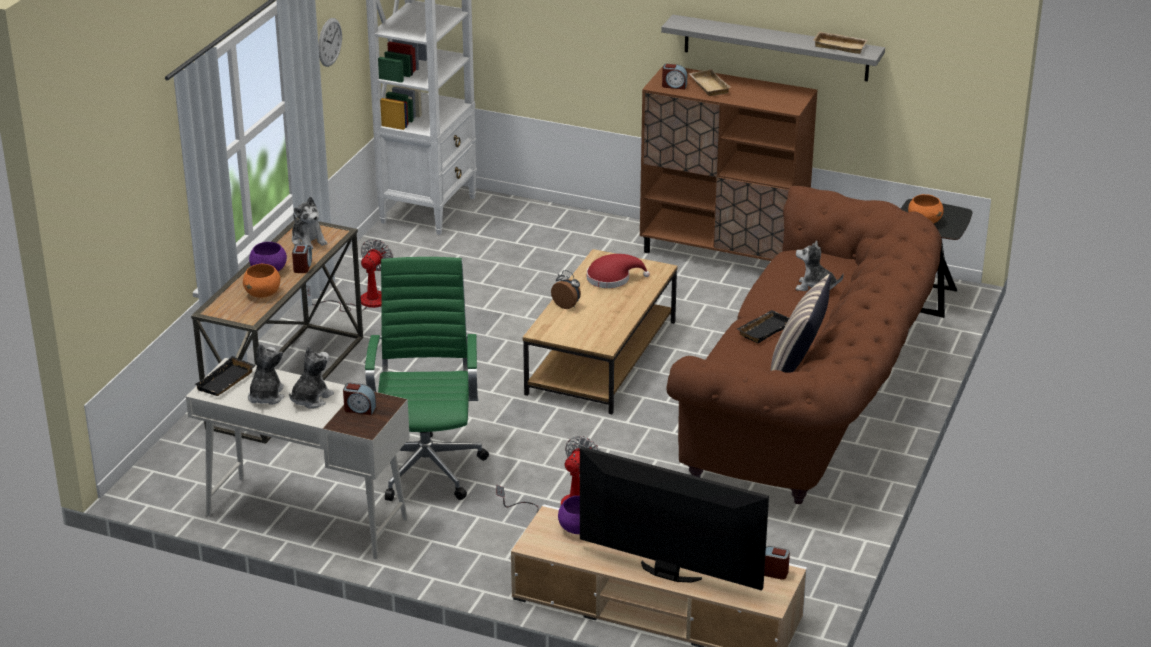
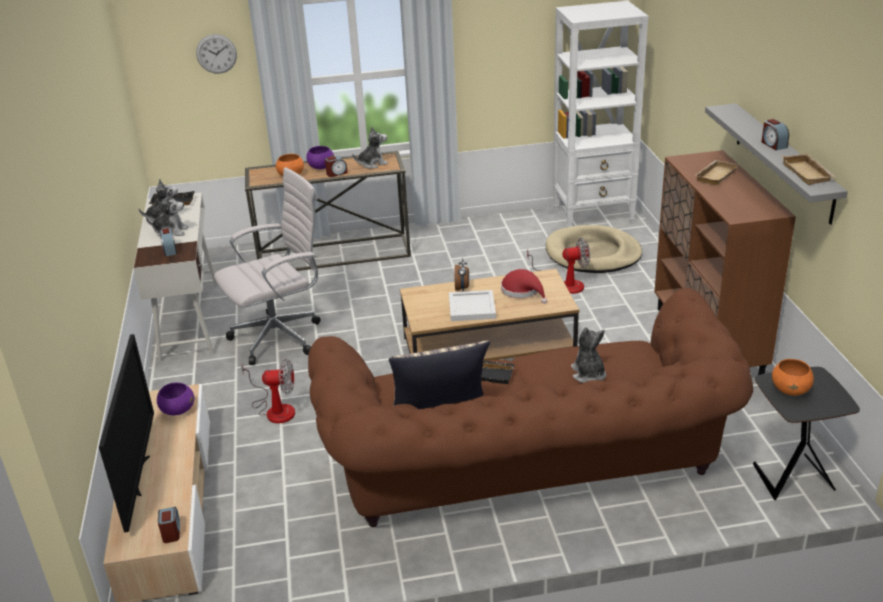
camera: 60 degrees right, 0 degrees up
(308, 240) = (372, 164): plush toy -> plush toy turned 135 degrees counterclockwise
(329, 42) = (497, 42): wall clock -> wall clock (216, 53)
(362, 301) = (453, 239): fan -> fan (564, 284)
(427, 466) = (281, 337): green office chair -> white office chair
(505, 241) = (593, 254): none -> beige dog bed
(609, 312) = (472, 307): none -> white tray
(674, 85) = (692, 164): alarm clock -> alarm clock (773, 144)

